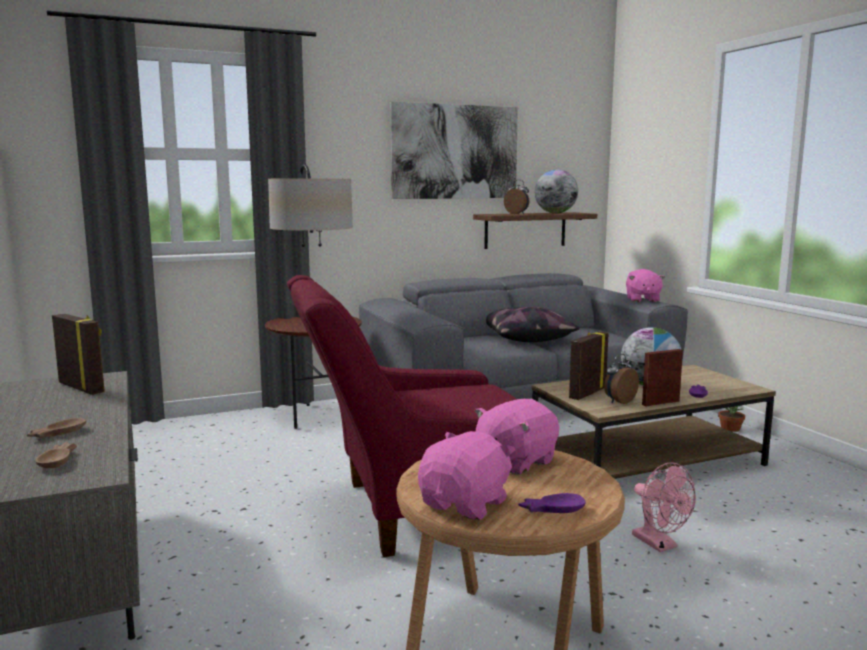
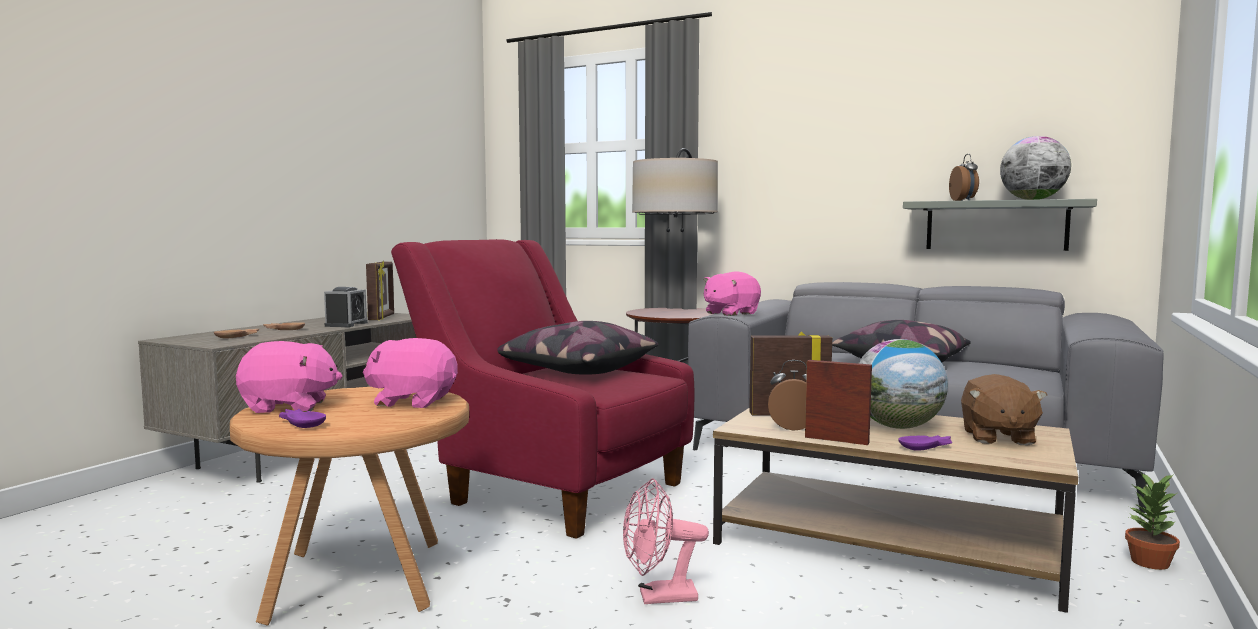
camera: 50 degrees right, 5 degrees down
(94, 407) = (346, 324): none -> alarm clock
(424, 398) = (575, 371): none -> pillow
(455, 152) = (885, 124): picture -> none
(525, 230) = (996, 225): brown shelf -> grey shelf
(642, 300) = (1105, 330): pink plush toy -> pink plush toy (730, 313)
(659, 544) = (658, 597): pink fan -> pink fan turned 60 degrees clockwise
(695, 378) = (997, 437): none -> brown plush toy

